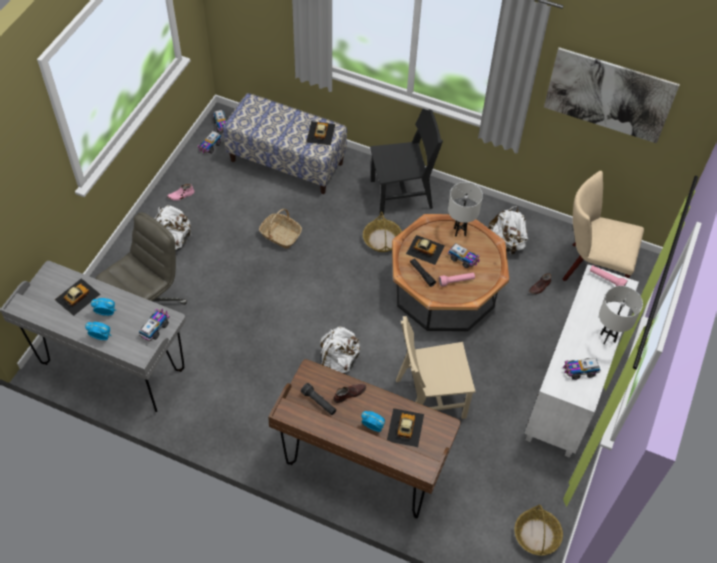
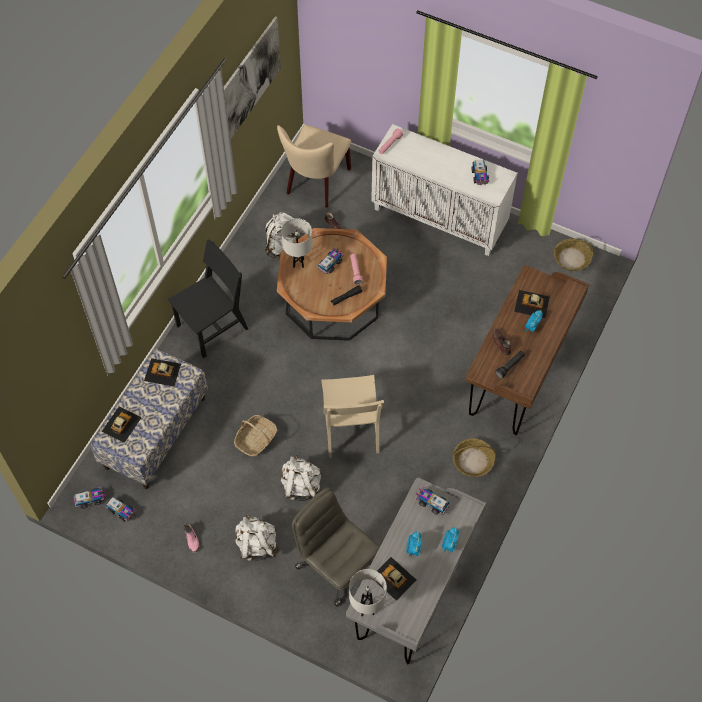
camera: 85 degrees left, 5 degrees up
(338, 362) = (410, 392): white backpack -> white backpack (301, 486)
(382, 239) = (269, 348): basket -> basket (472, 461)
(401, 194) = (212, 327): black chair -> black chair turned 60 degrees clockwise
(425, 249) = (317, 292): toy car -> toy car (121, 424)
(430, 398) = (449, 321): beige chair -> beige chair (350, 429)
(607, 338) = (448, 153): white table lamp -> white table lamp (366, 609)

